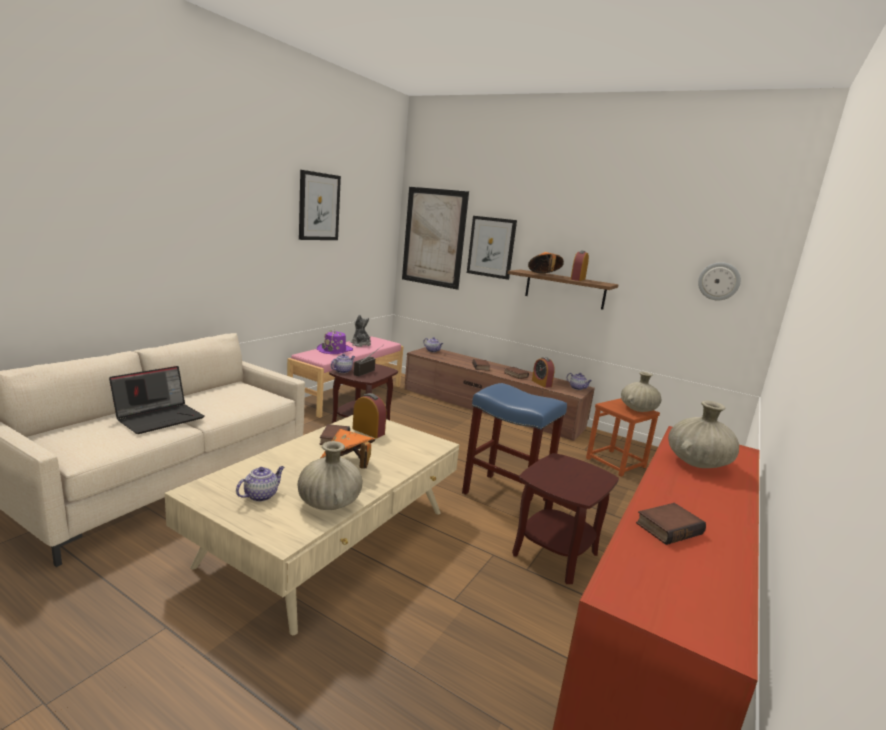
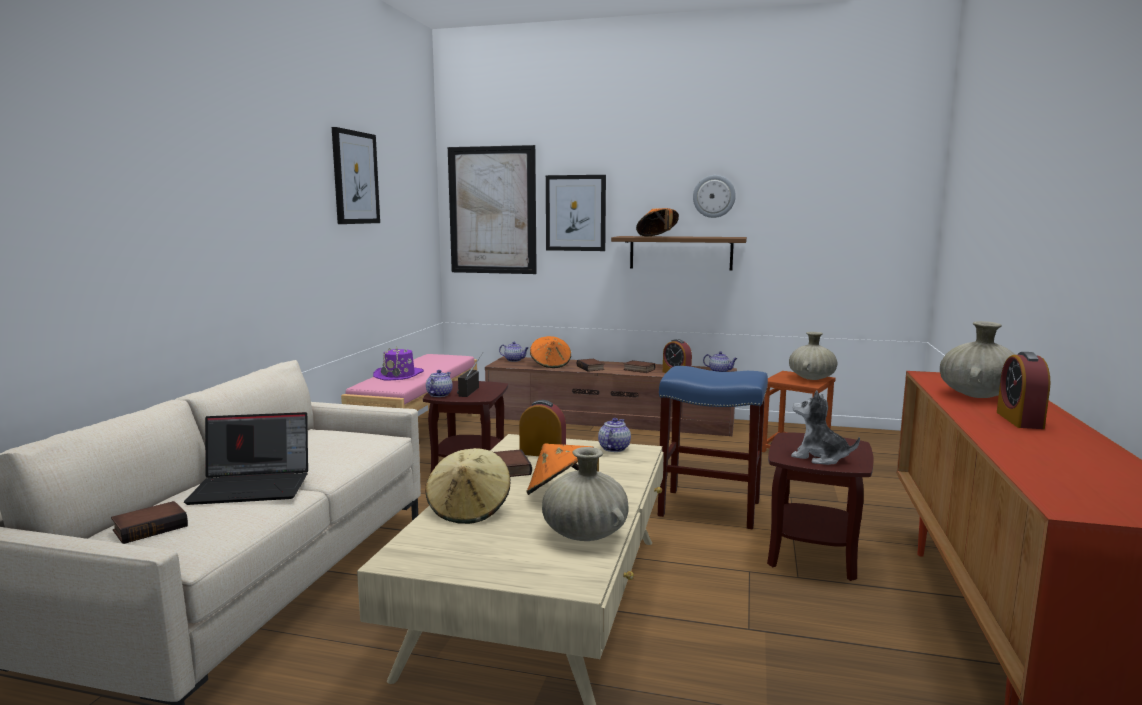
camera: 15 degrees left, 5 degrees down
(160, 417) = (253, 486): laptop -> laptop turned 60 degrees clockwise
(261, 495) = (491, 545): teapot -> teapot (614, 448)
(275, 464) = (469, 509): none -> beige hat
(360, 344) = (425, 364): plush toy -> plush toy (819, 457)
(454, 359) = (550, 364): none -> orange hat
(577, 279) = (700, 237): alarm clock -> alarm clock (1019, 420)
(668, 527) = (1032, 448): book -> book (151, 527)
(719, 281) = (862, 217): wall clock -> wall clock (714, 196)

